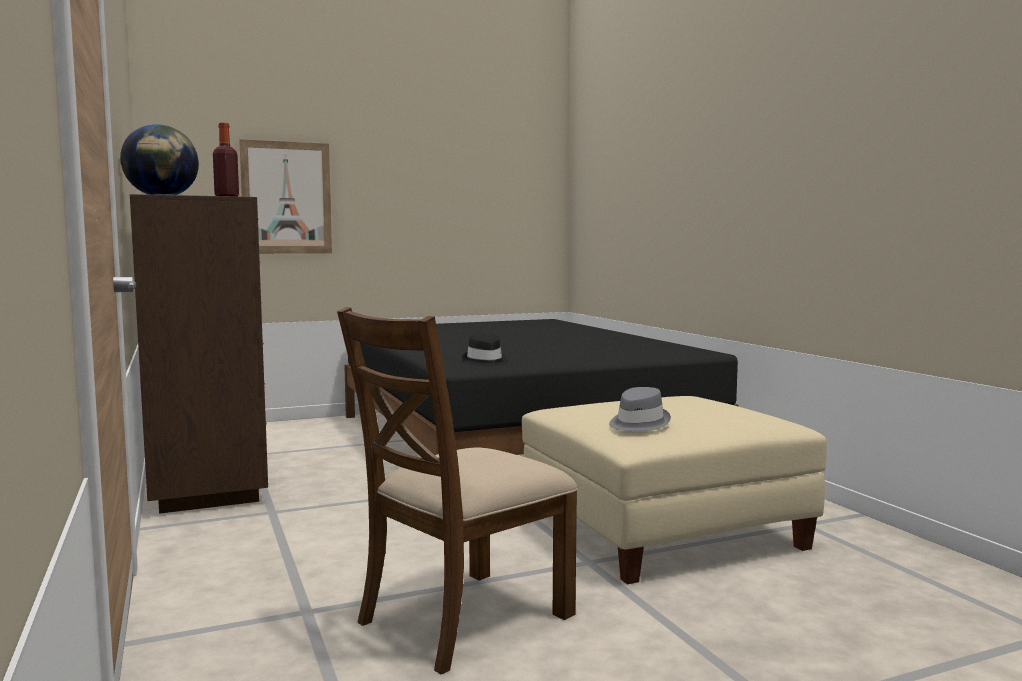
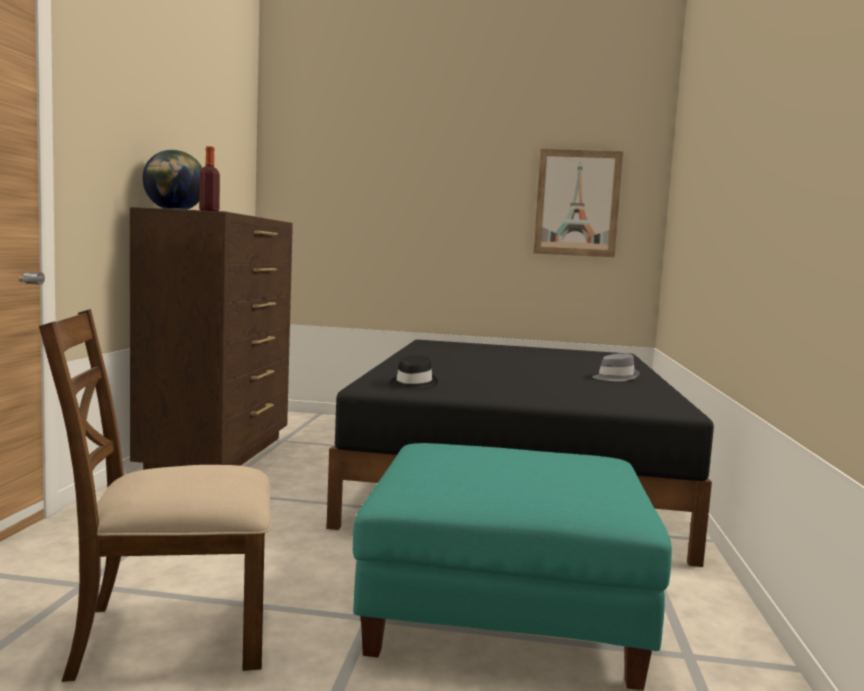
camera: 30 degrees right, 0 degrees up
(286, 198) = (371, 217): picture -> picture (577, 203)
(637, 423) = (438, 476): grey hat -> grey hat (614, 378)
(662, 528) = (506, 605): beige ottoman -> turquoise ottoman

